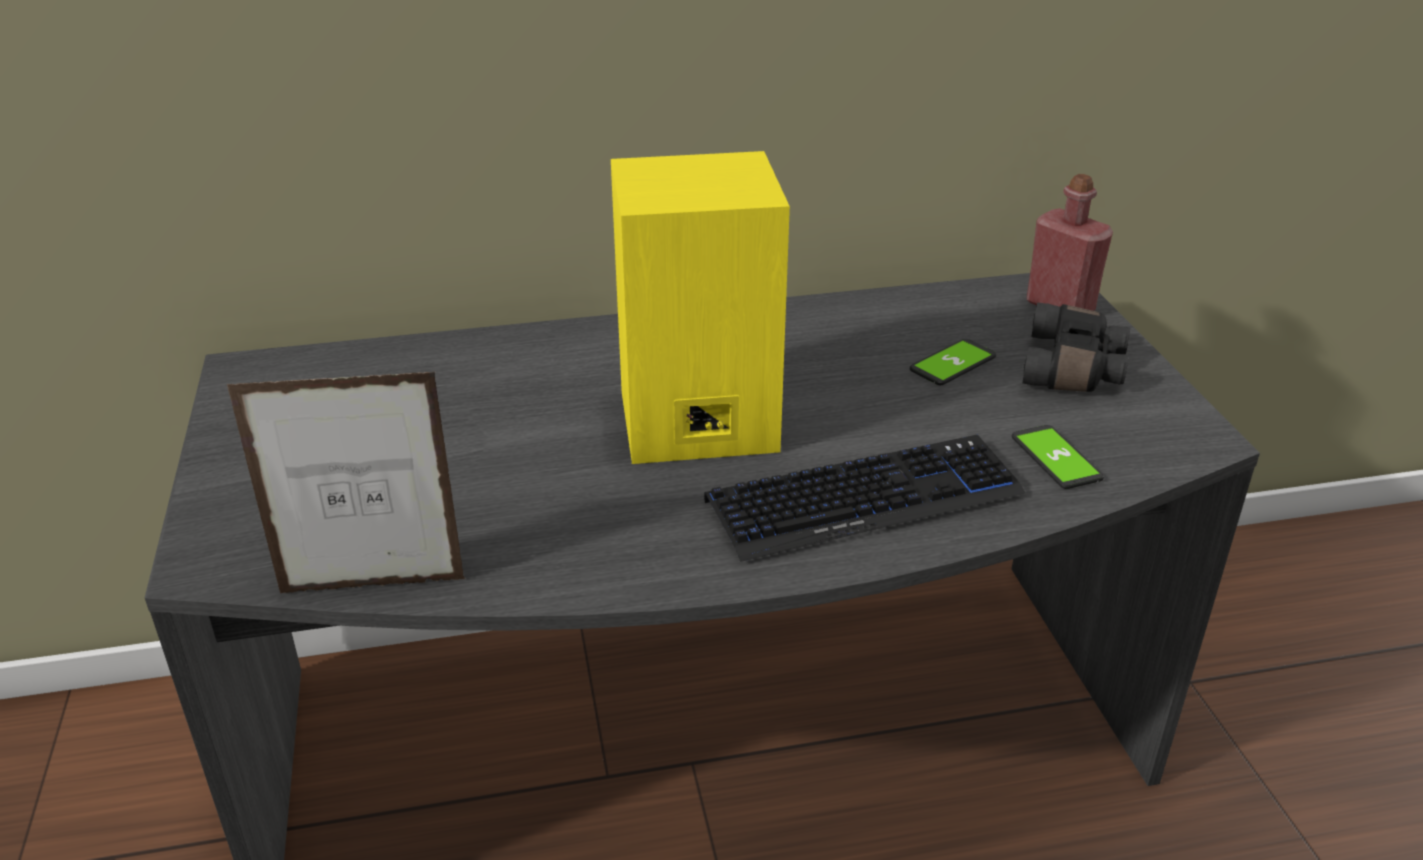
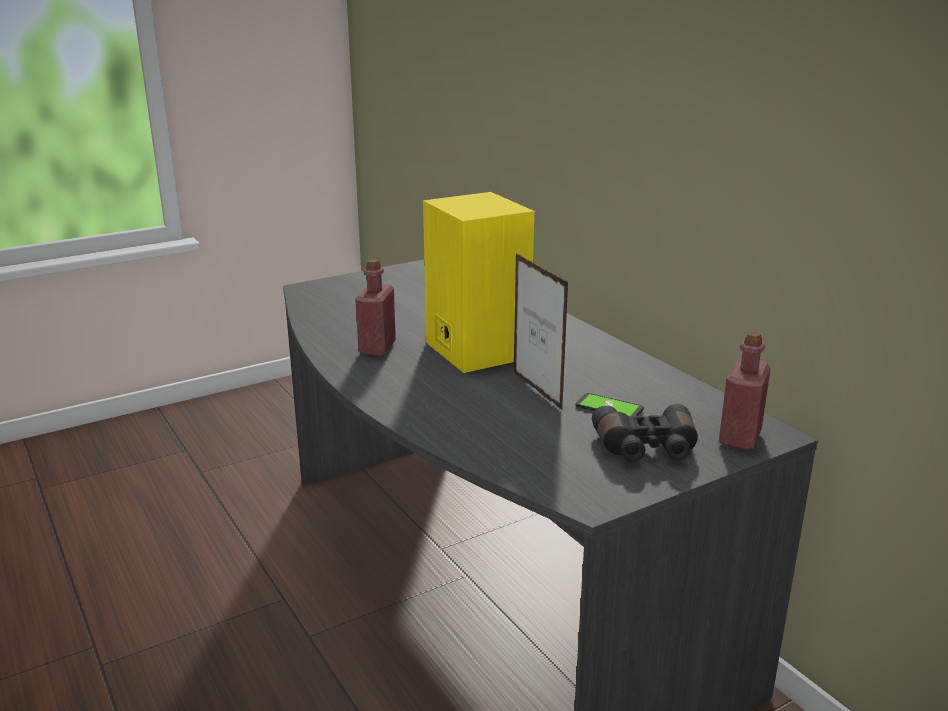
camera: 70 degrees right, 10 degrees down
(373, 586) = (305, 315): picture frame -> picture frame (537, 390)
(621, 520) = (377, 348): none -> red bottle
(864, 499) = (433, 399): keyboard -> none
(1055, 458) = (519, 449): phone -> none

